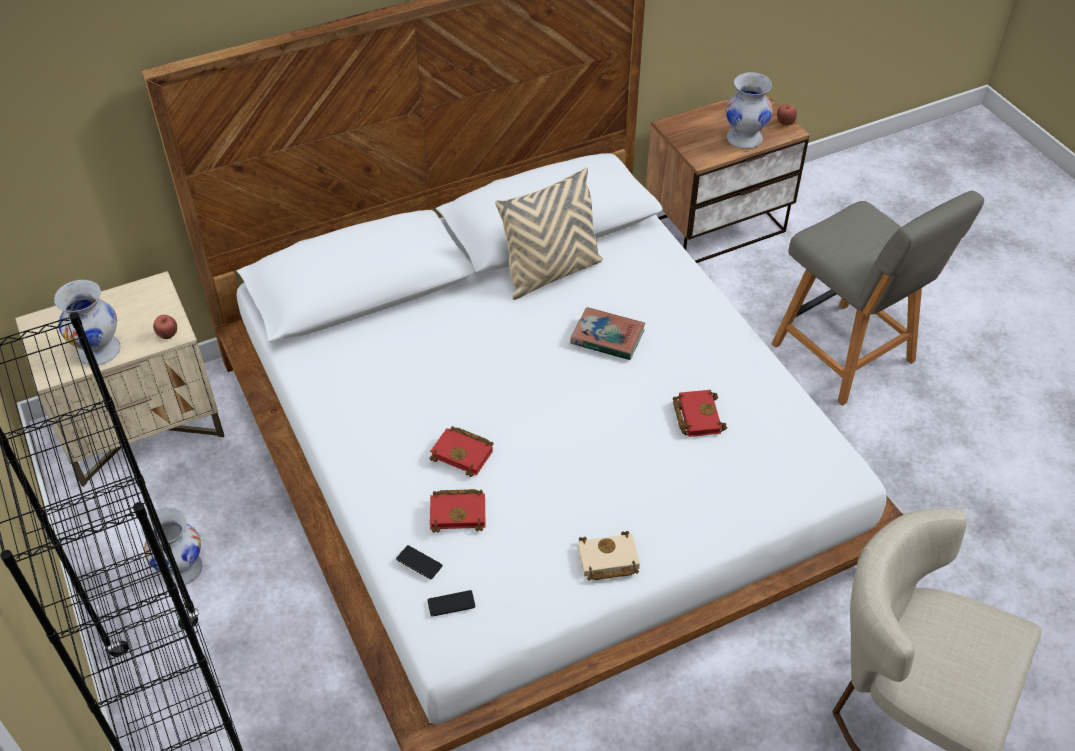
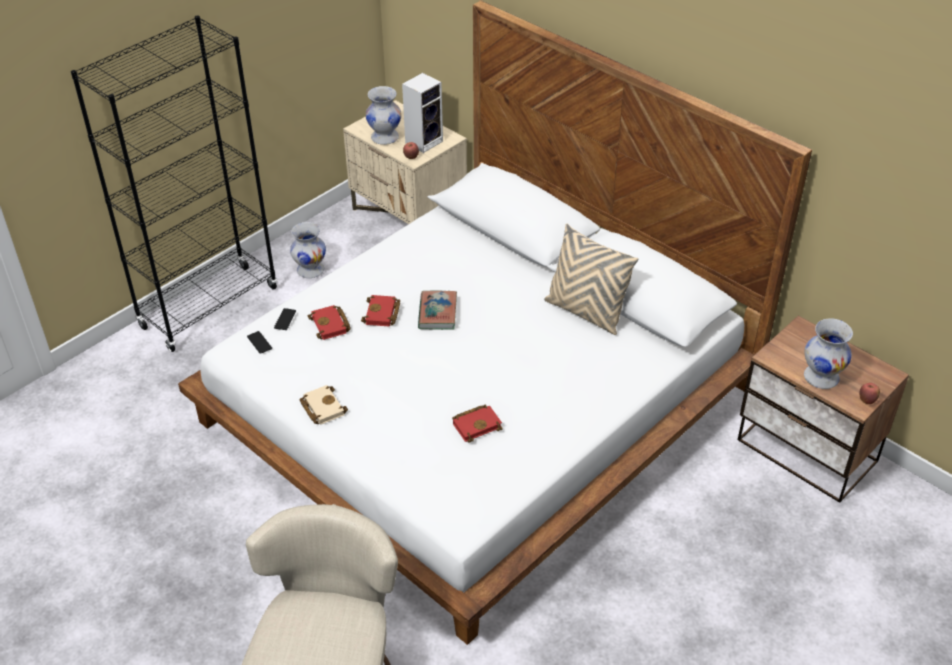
camera: 70 degrees right, 5 degrees down
(141, 312) = (424, 141): none -> speaker
(607, 337) = (532, 357): book -> book (437, 313)
(846, 356) = (701, 579): grey chair -> none

